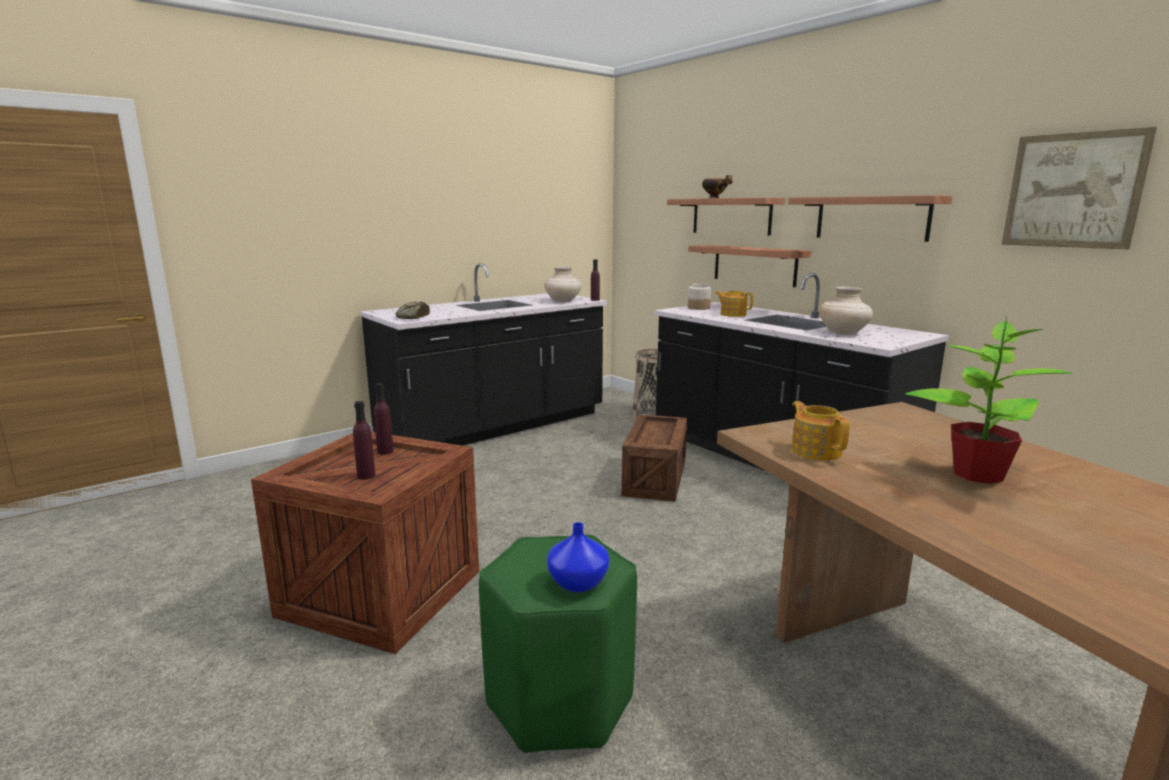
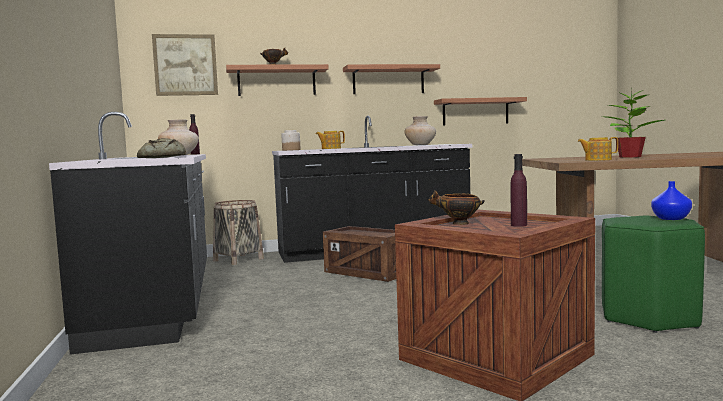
camera: 65 degrees left, 10 degrees down
(385, 451) = (458, 223): purple bottle -> bowl
(754, 265) = (304, 117): shelf -> shelf (475, 112)
(1073, 190) = (483, 65): picture -> picture (185, 65)

